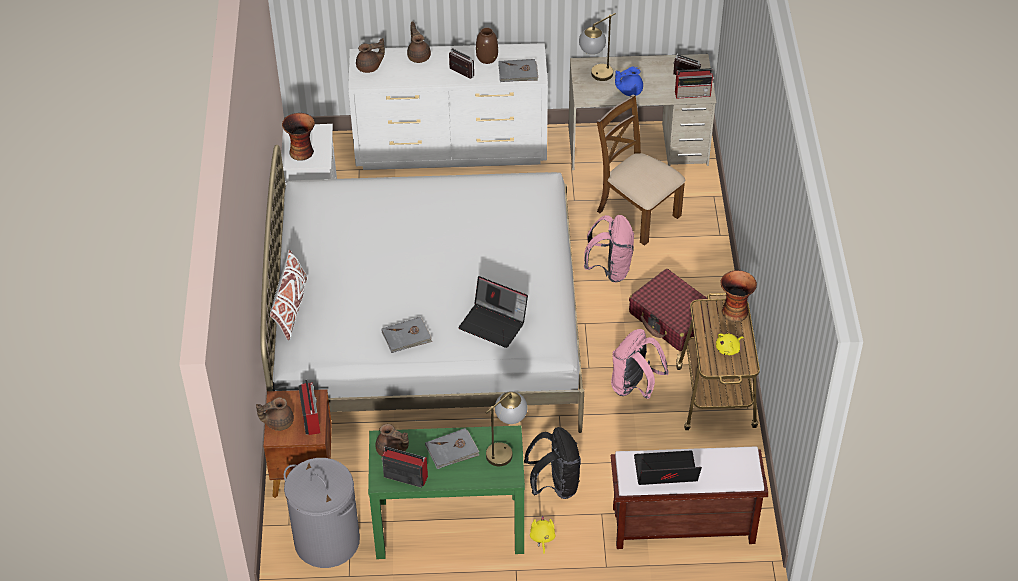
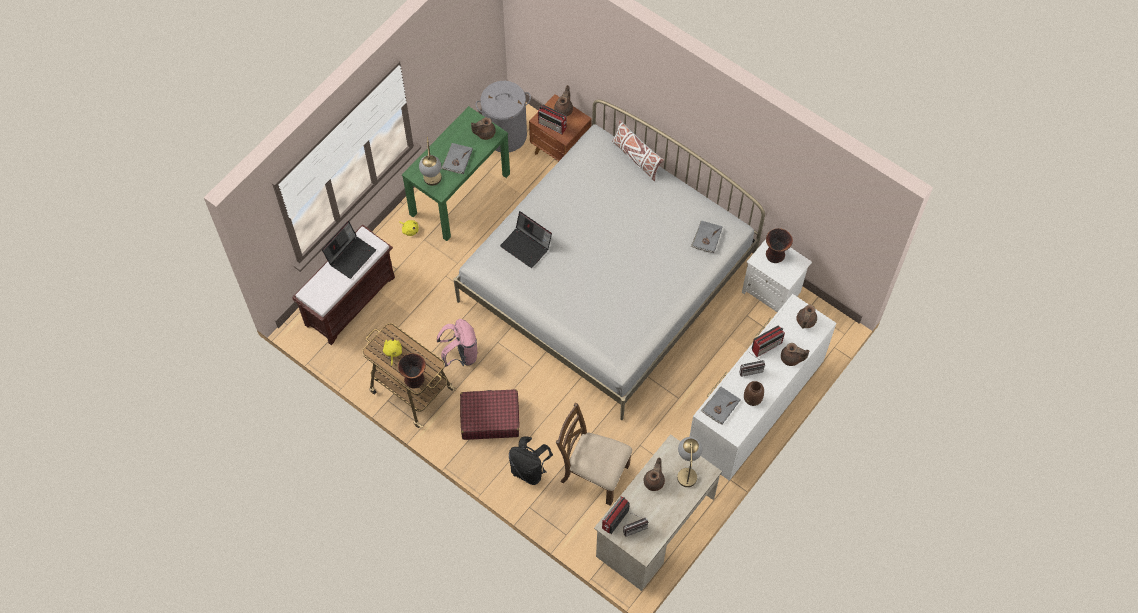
camera: 130 degrees right, 15 degrees up
(404, 476) = (462, 128): radio -> radio (767, 346)
(407, 337) = (559, 197): grey book -> grey book (706, 238)
(494, 324) = (527, 246): laptop -> laptop turned 120 degrees counterclockwise
(555, 485) = (436, 261): black backpack -> black backpack (529, 469)
(610, 269) = (561, 416): pink backpack -> none
(629, 90) = (654, 481): blue teapot -> brown teapot
(637, 213) = (594, 473): brown chair -> brown chair turned 150 degrees counterclockwise

